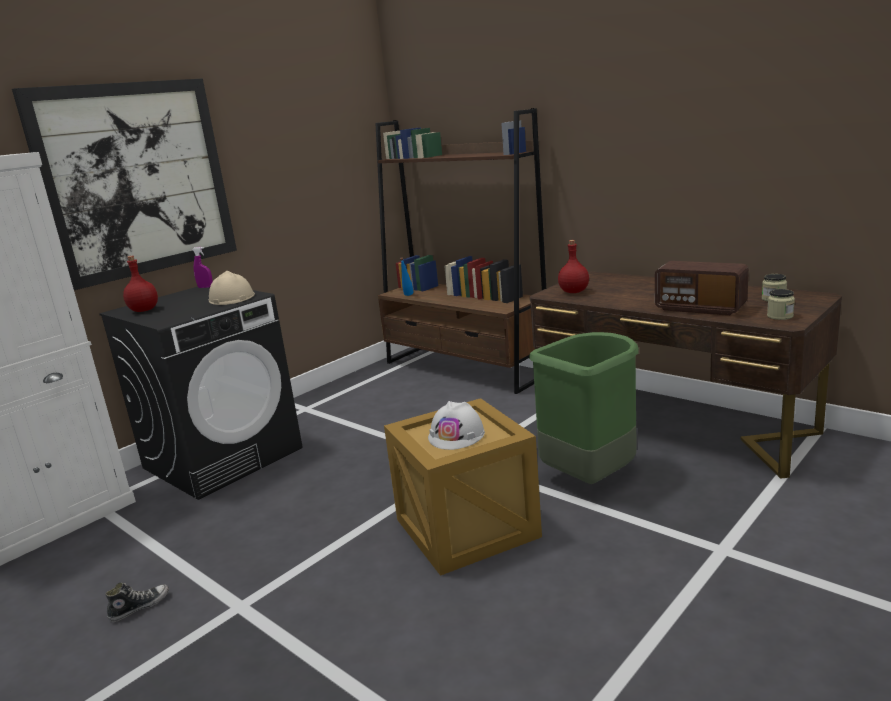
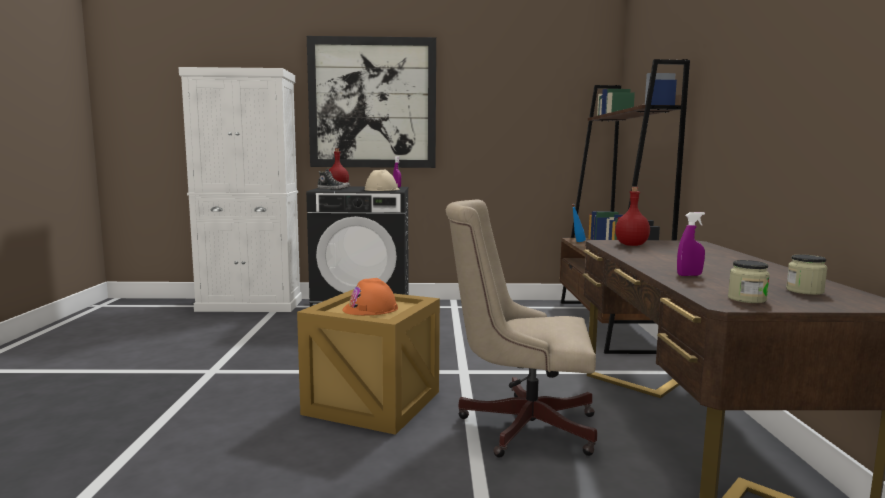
camera: 45 degrees right, 10 degrees down
(140, 607) = (192, 350): shoe -> shoe (333, 189)
(456, 435) = (370, 309): white hard hat -> orange hard hat
(590, 477) = (519, 425): green trash can -> beige office chair
(700, 308) = (689, 275): radio -> purple spray bottle

